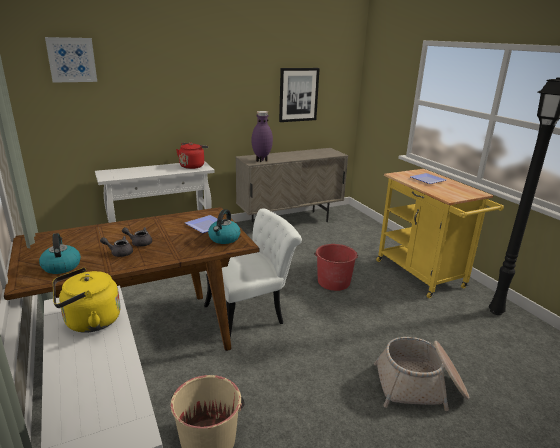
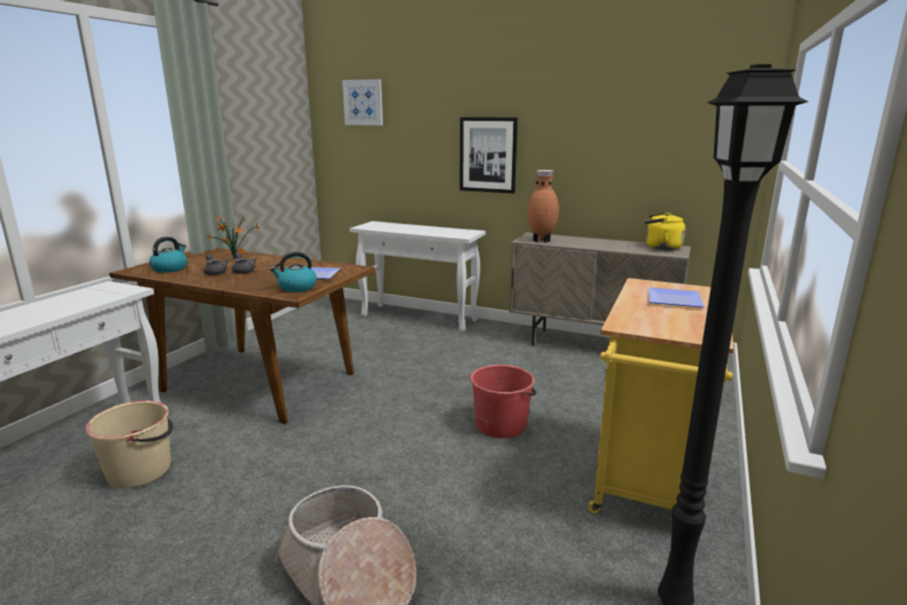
camera: 50 degrees right, 5 degrees down
(89, 322) = (83, 299): yellow kettle -> yellow kettle (660, 247)
(90, 236) = (234, 258): none -> potted plant
(192, 166) = (459, 232): red kettle -> none
(252, 313) = (360, 407): white chair -> none
(261, 160) = (541, 240): purple vase -> brown vase
(298, 94) = (636, 154): picture -> picture (488, 155)

